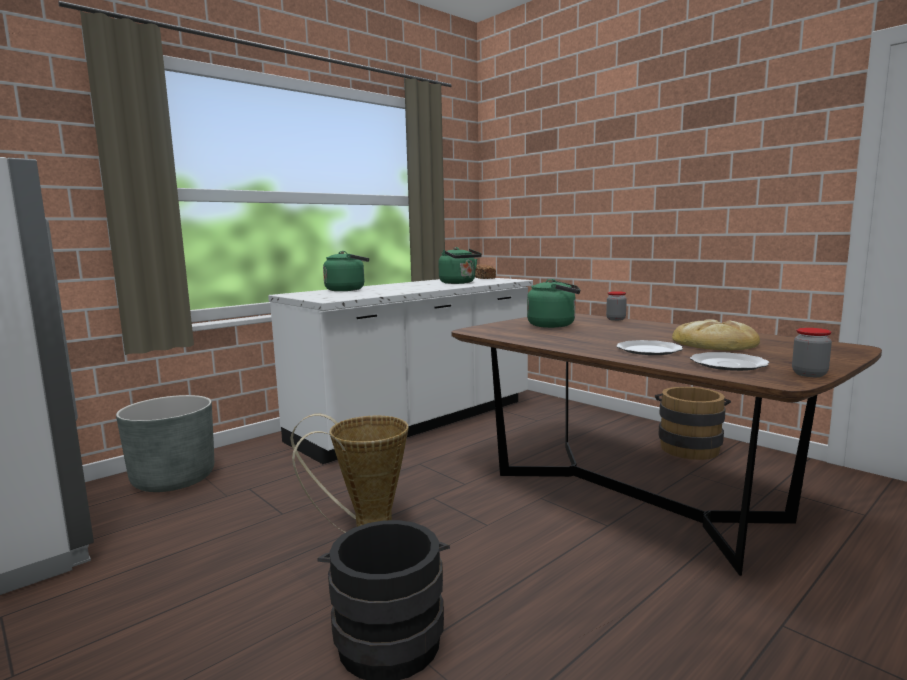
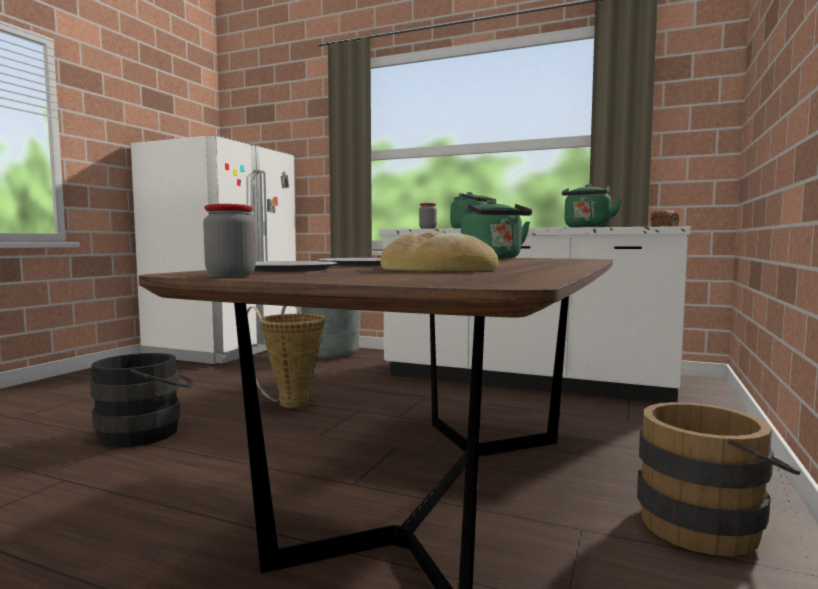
camera: 65 degrees right, 5 degrees down
(615, 319) = (586, 262): jar -> jar (427, 228)

